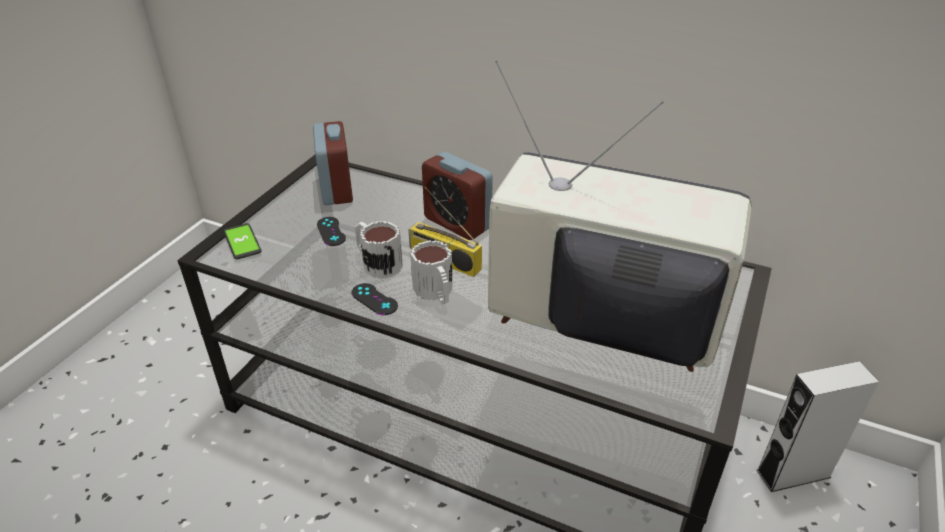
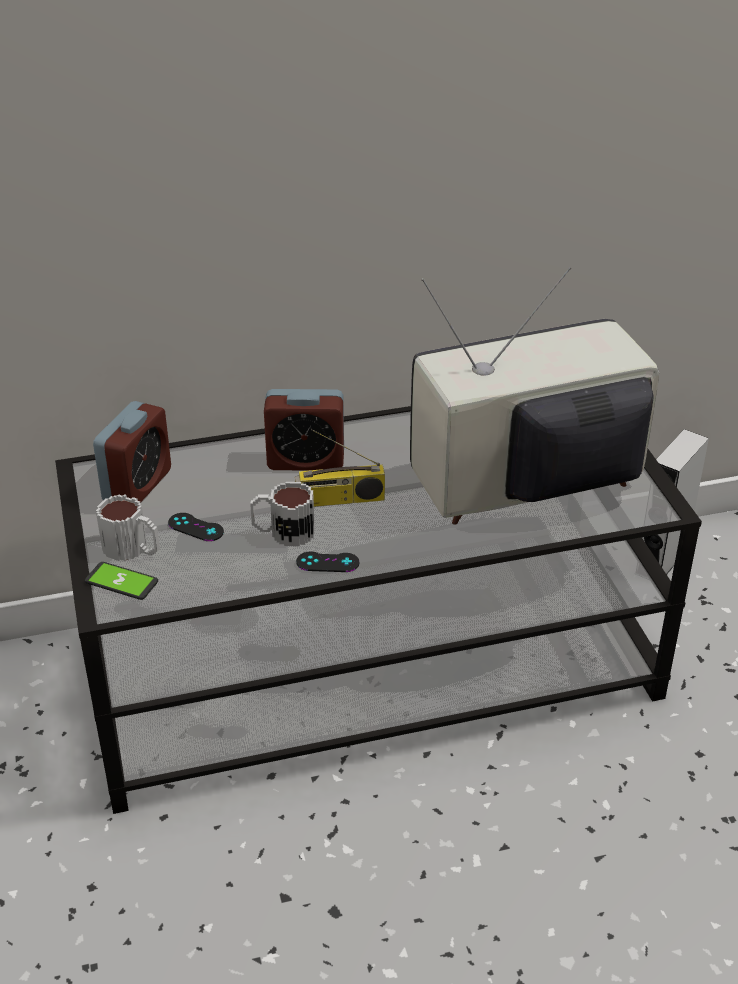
camera: 40 degrees left, 0 degrees up
(336, 189) = (137, 485): alarm clock -> alarm clock turned 75 degrees clockwise
(436, 293) = (370, 529): mug -> mug (133, 549)

